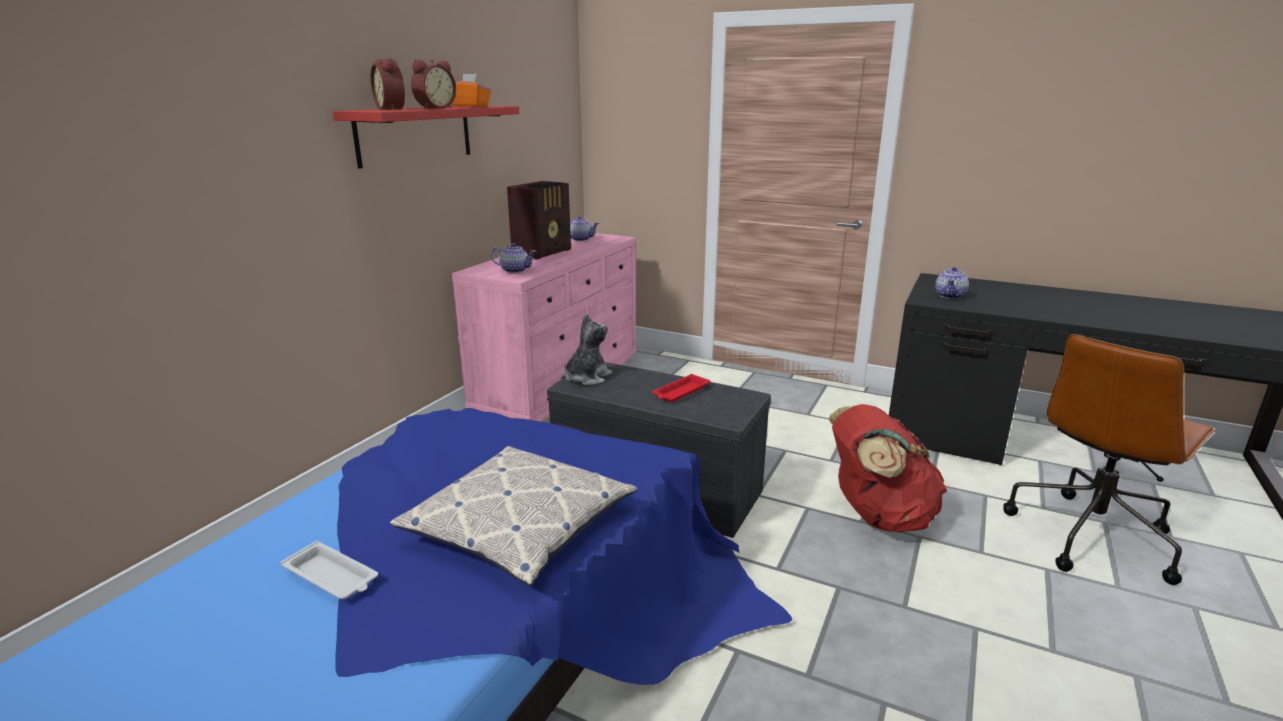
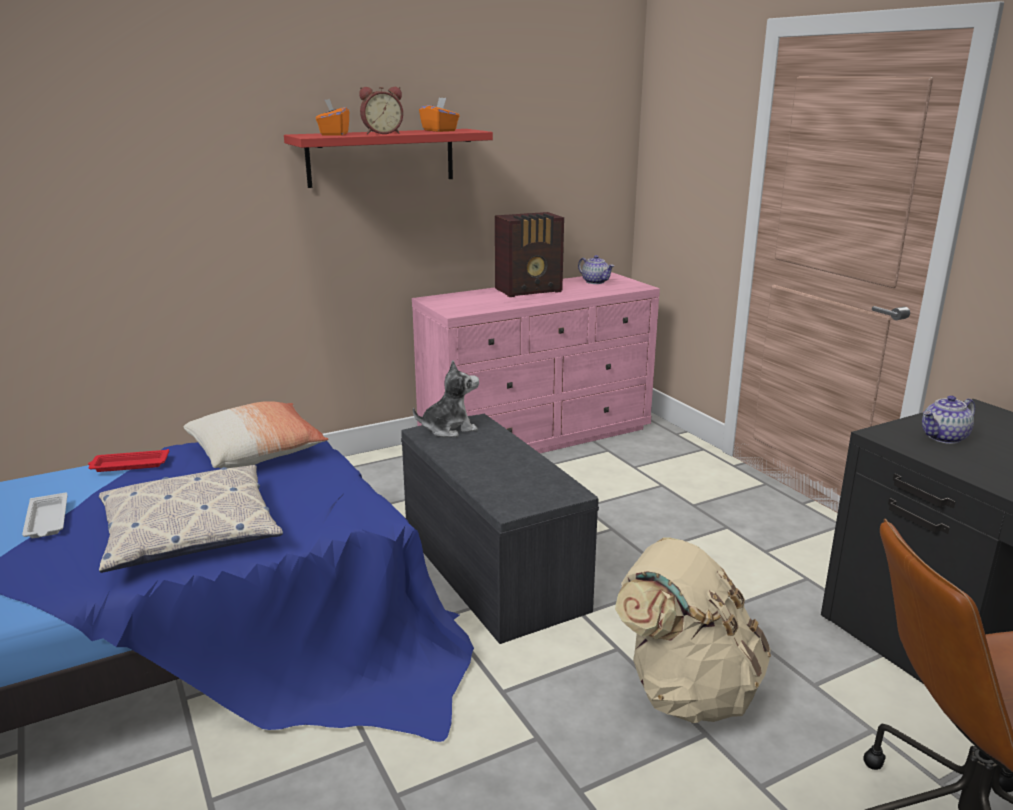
camera: 35 degrees right, 0 degrees up
(393, 109) = (334, 134): alarm clock -> orange tissue box
(458, 441) = (257, 452): none -> pillow
(515, 270) = (467, 305): teapot -> none
(680, 392) = (507, 467): red tray -> red tray (129, 465)
(877, 516) = (686, 691): red backpack -> beige backpack

